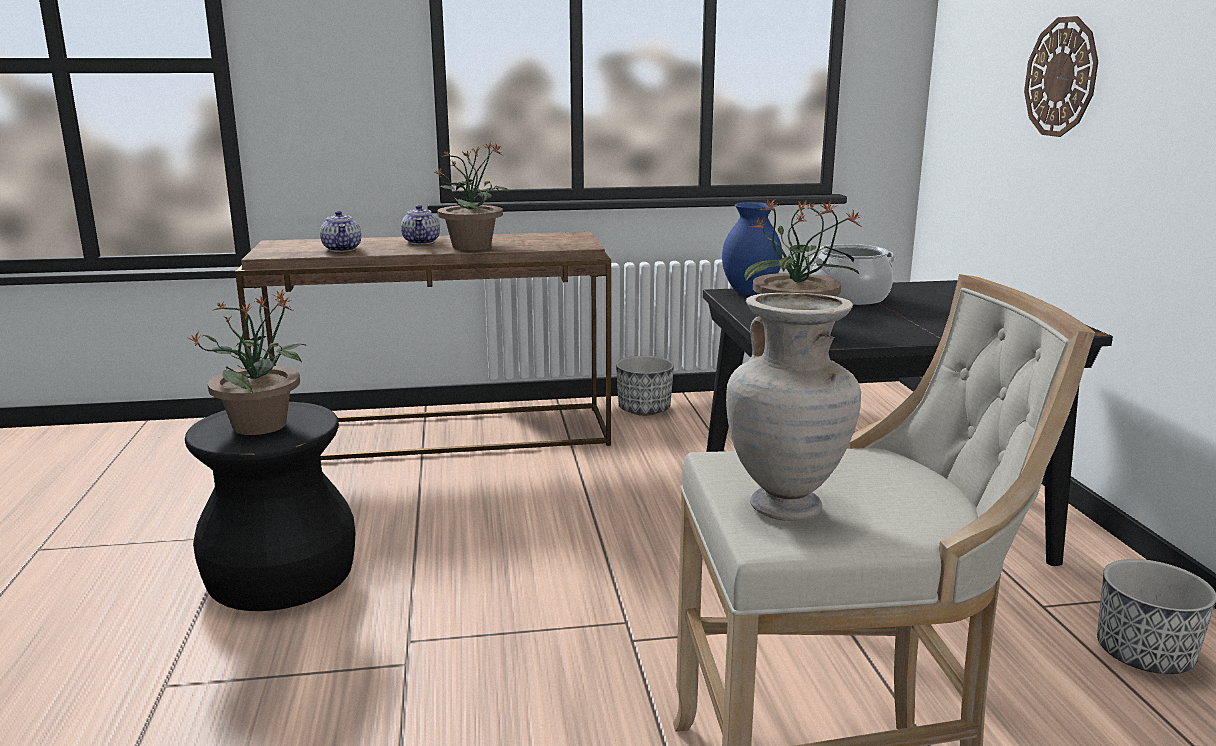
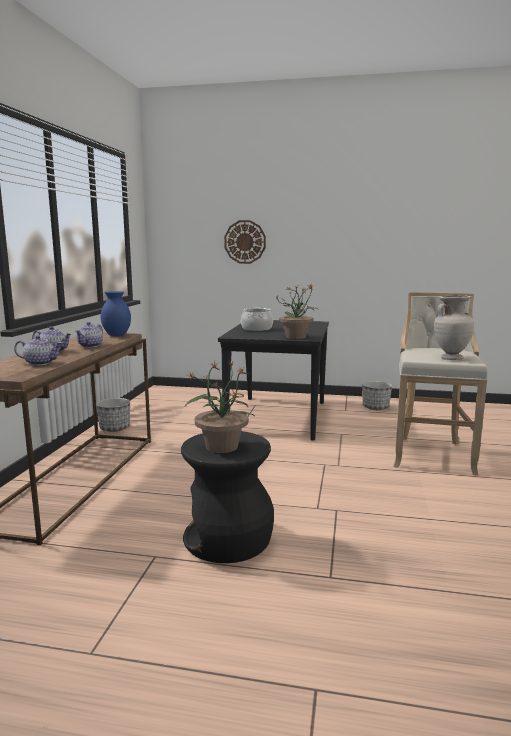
camera: 70 degrees left, 5 degrees down
(473, 246) = (90, 346): potted plant -> teapot
(751, 293) = (234, 334): blue vase -> blue vase (117, 335)

